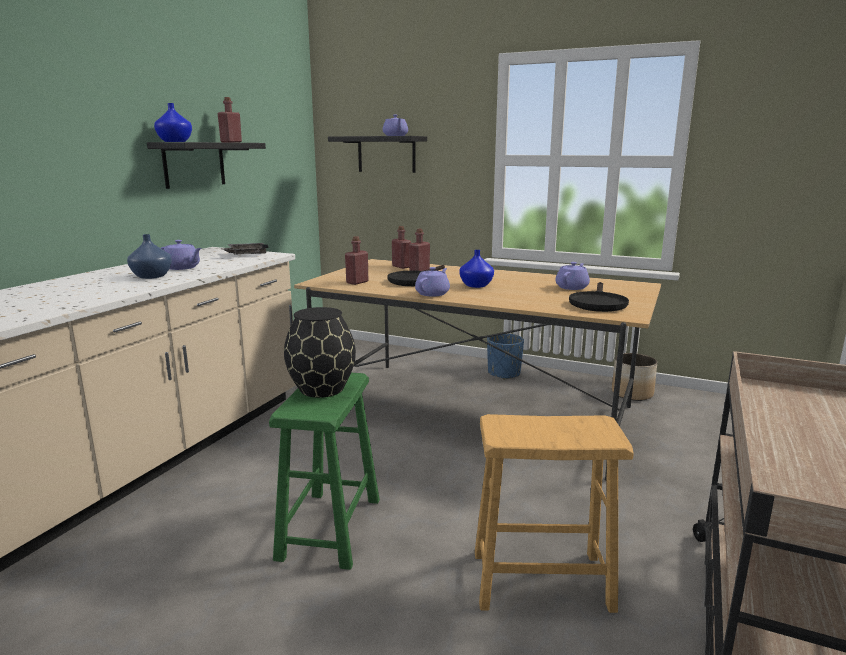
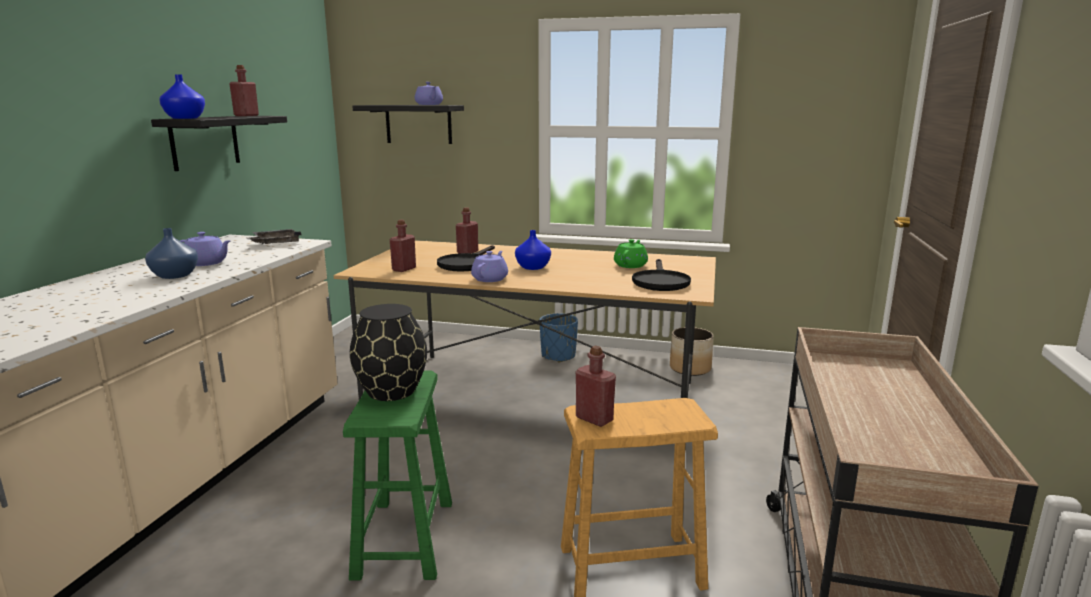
camera: 10 degrees left, 0 degrees up
(401, 266) = (446, 248): red bottle -> red bottle (594, 419)
(572, 287) = (630, 265): purple teapot -> green teapot

